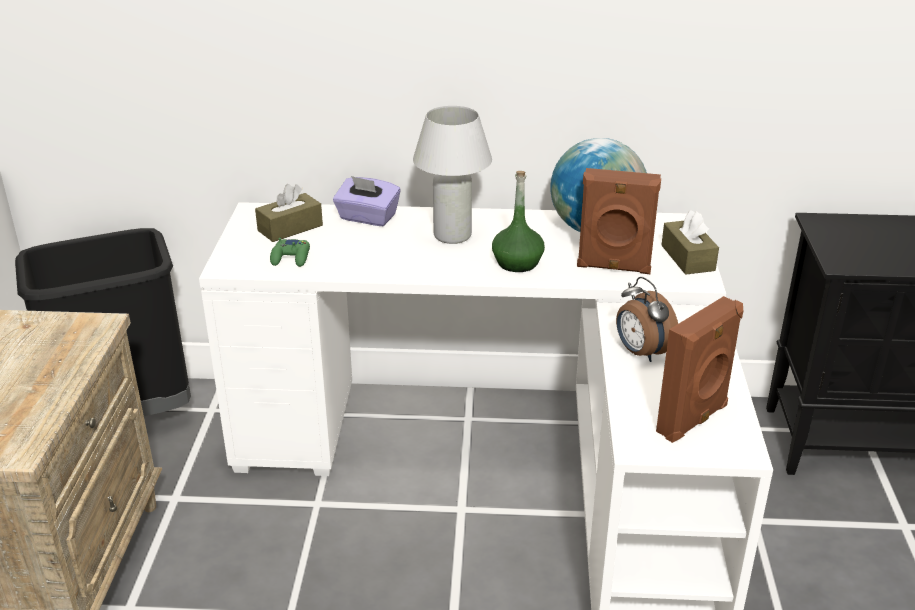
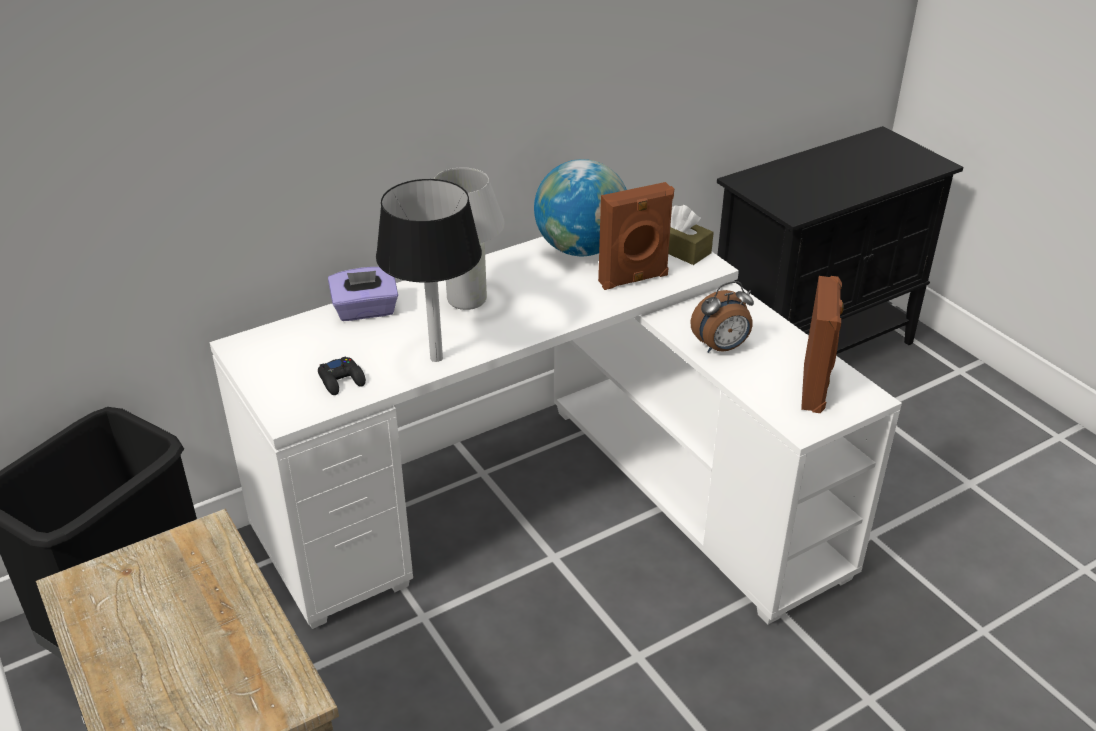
camera: 35 degrees left, 5 degrees up
(290, 228) = (301, 350): brown tissue box -> none
(291, 258) = (342, 380): green game controller -> black game controller
(377, 267) = (436, 358): none -> black table lamp
(517, 263) = (552, 305): green bottle -> none
(641, 352) = (721, 348): alarm clock -> alarm clock turned 45 degrees counterclockwise

